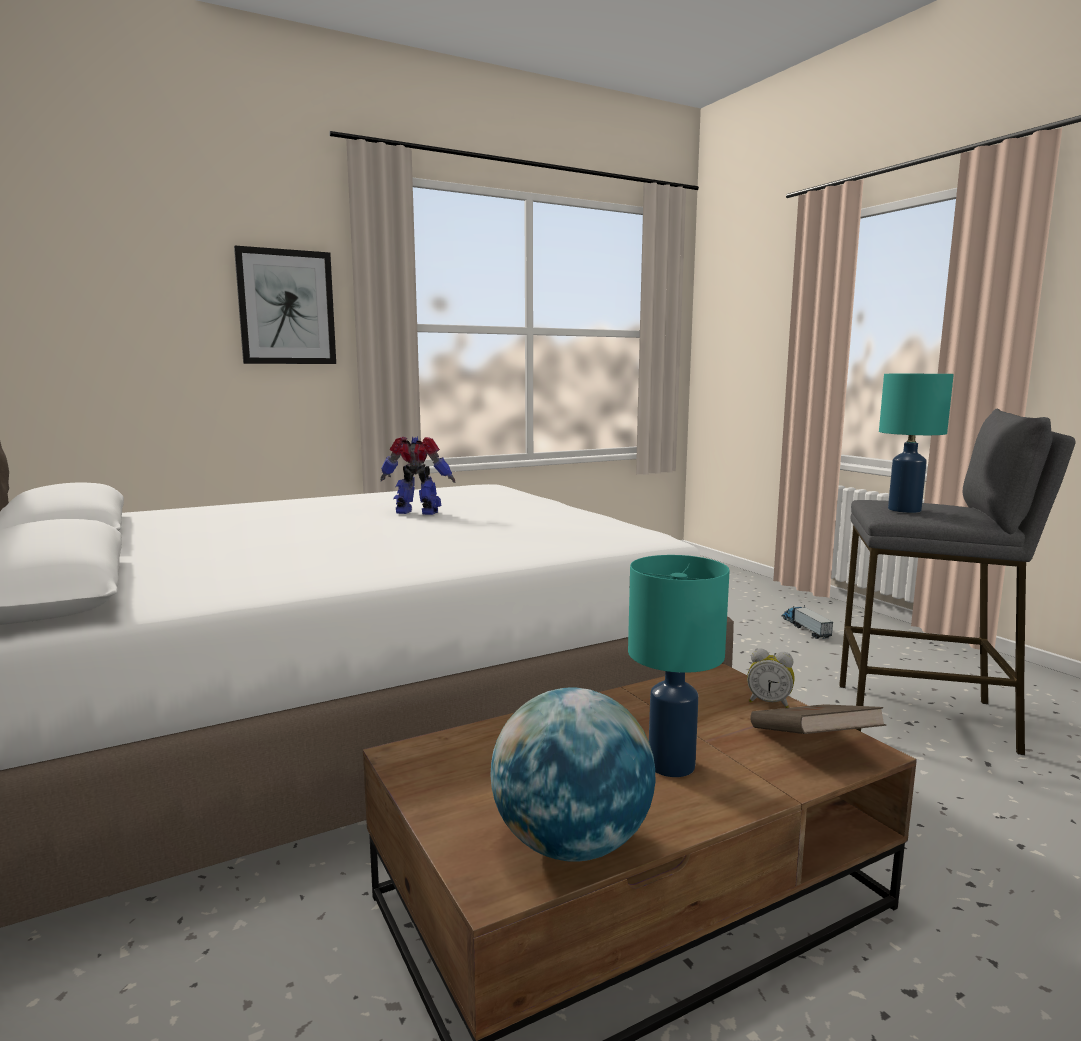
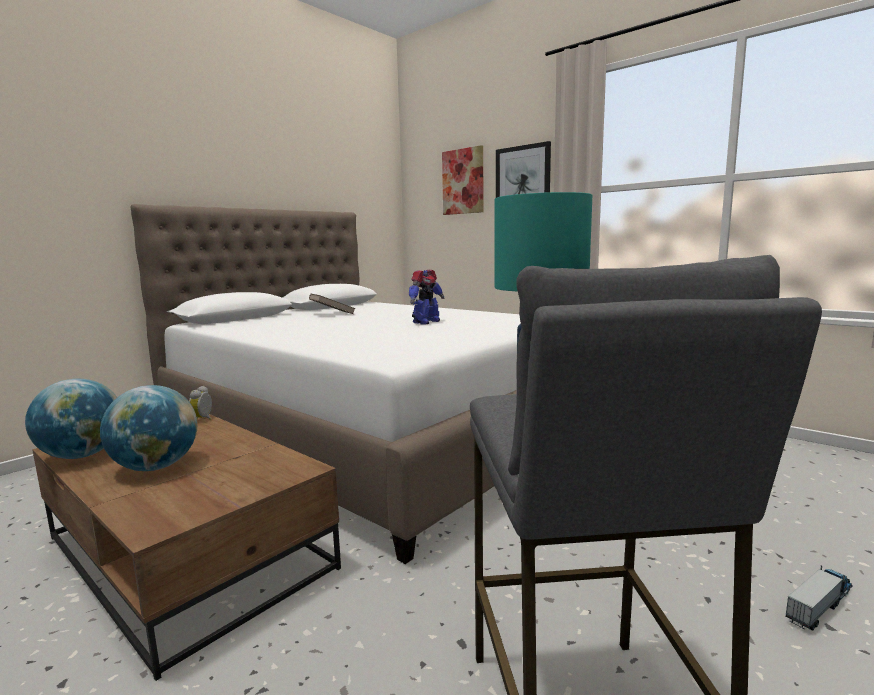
camera: 70 degrees right, 0 degrees up
(159, 285) = (463, 181): none -> picture
(417, 513) = (425, 322): toy robot -> toy robot turned 45 degrees clockwise
(670, 764) = (156, 467): turquoise table lamp -> globe
(769, 702) = (250, 489): alarm clock -> alarm clock (203, 419)
(811, 745) = (170, 508): brown book -> brown book (332, 314)

